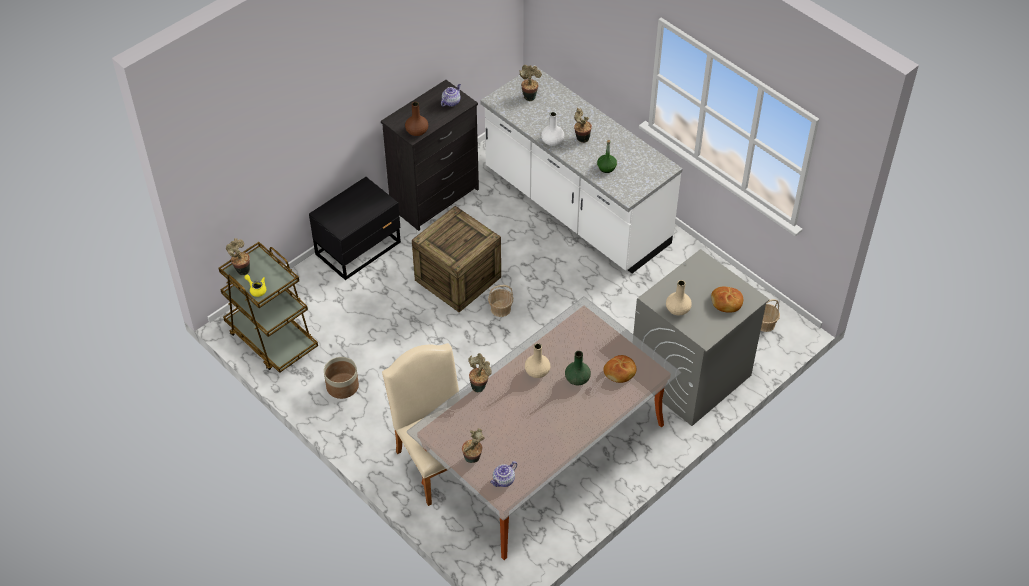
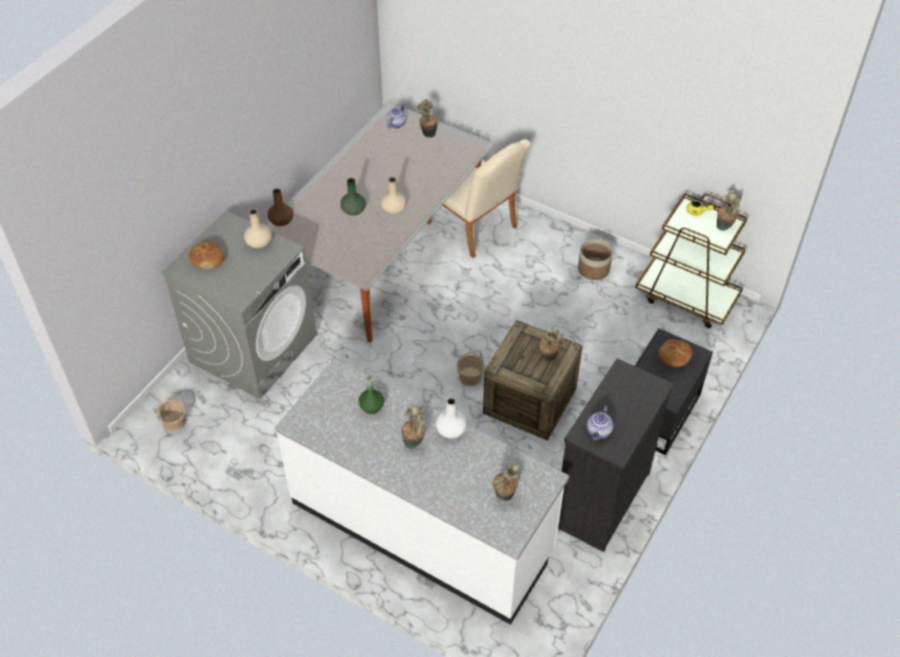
camera: 165 degrees right, 0 degrees up
(416, 131) = (621, 377): brown vase -> brown vase (281, 221)
(479, 386) = (443, 187): potted plant -> potted plant (547, 357)
(620, 372) = (313, 224): bread -> bread (673, 356)

